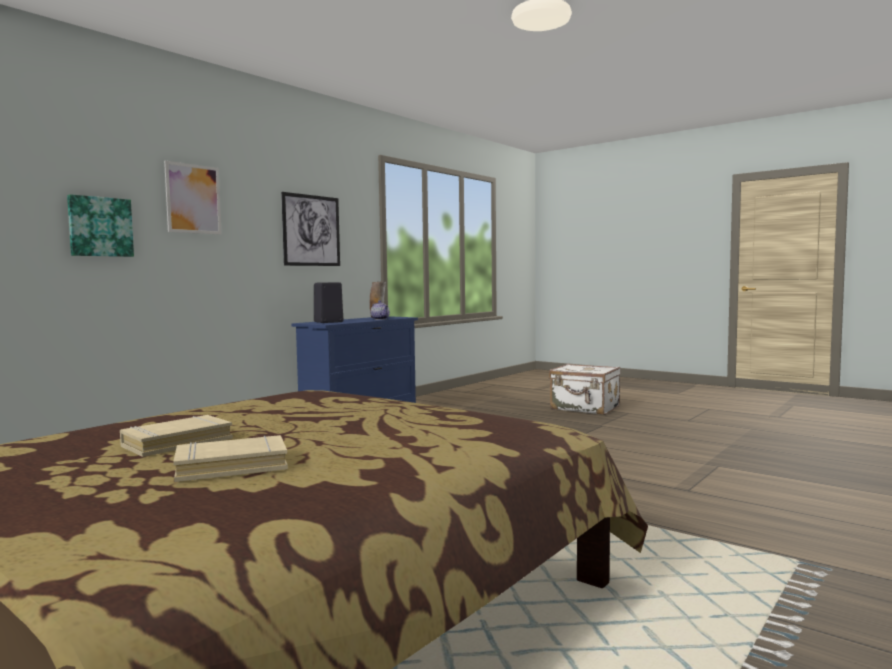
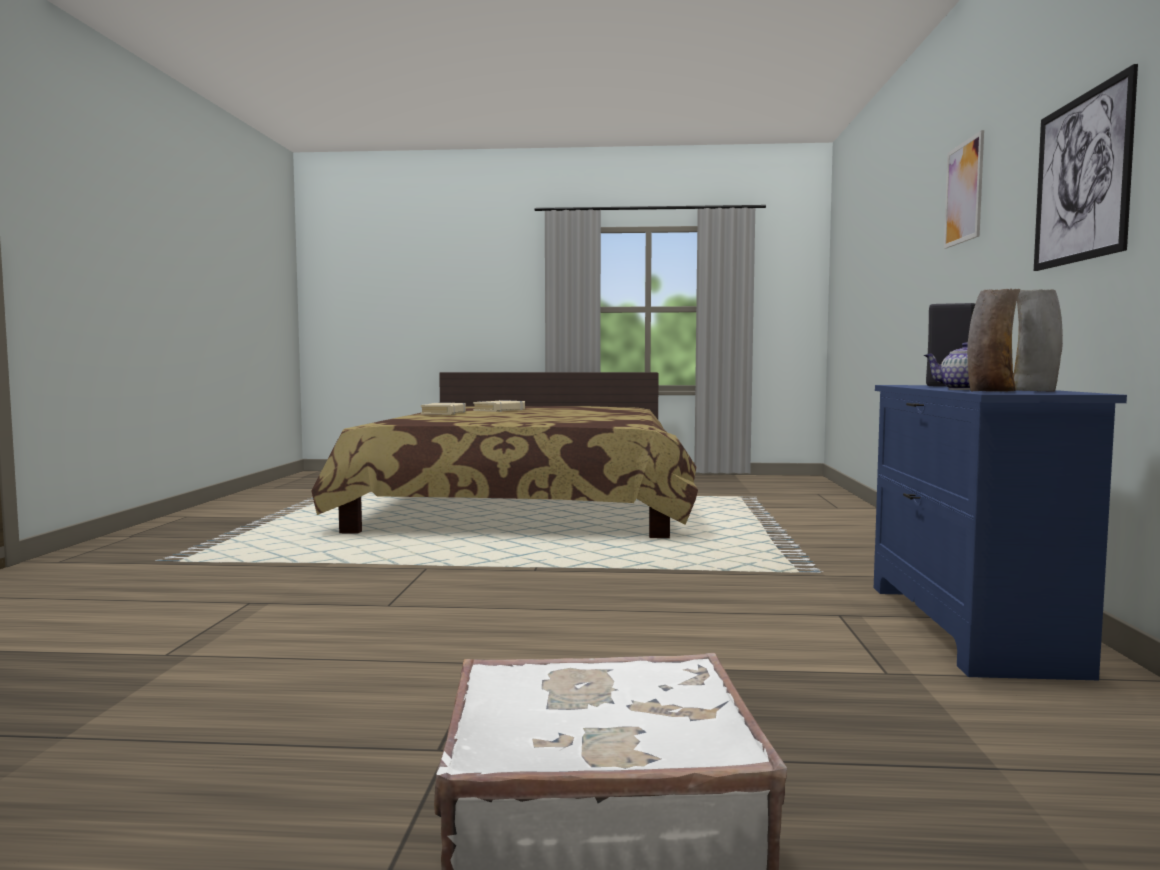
camera: 145 degrees right, 0 degrees up
(100, 227) = (916, 258): picture -> none
(177, 442) = (559, 411): beige book -> beige book (444, 413)
(396, 317) = (990, 391): none -> vase

